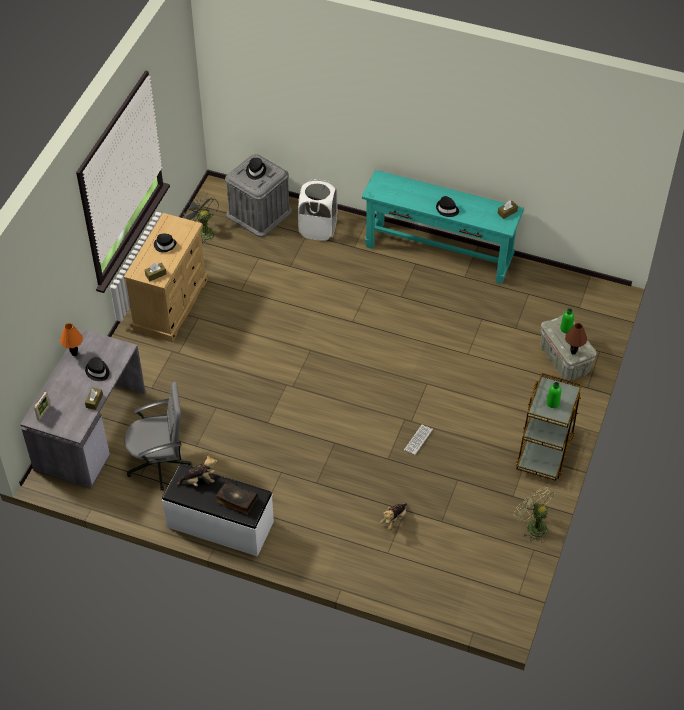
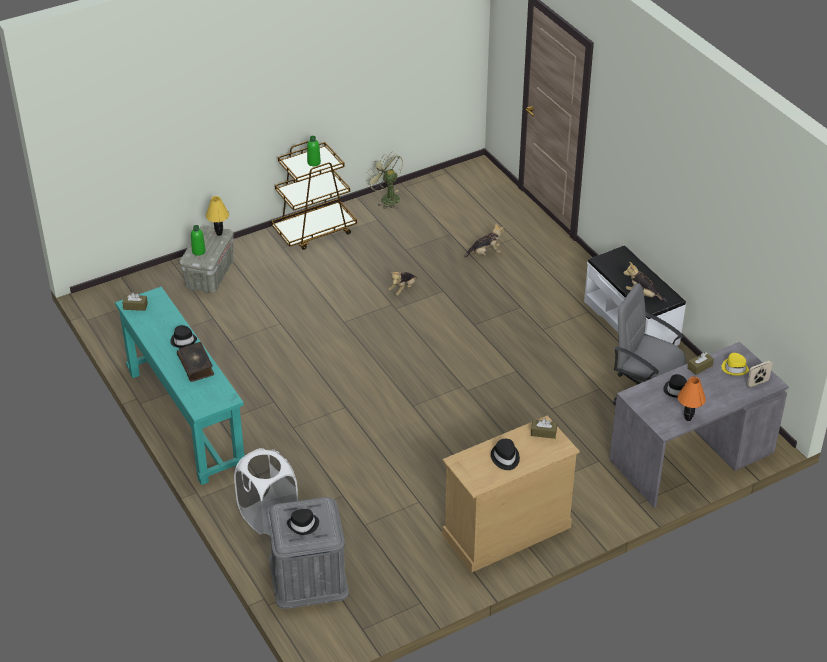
camera: 140 degrees left, 10 degrees down
(68, 415) = (734, 368): none -> yellow hat
(202, 231) = (392, 594): grey fan -> none
(236, 500) = (623, 266): book -> book (196, 366)
(418, 440) = (403, 289): keyboard -> plush toy
(533, 525) = (386, 198): green fan -> green fan turned 135 degrees clockwise
(573, 352) = (219, 234): brown table lamp -> yellow table lamp

